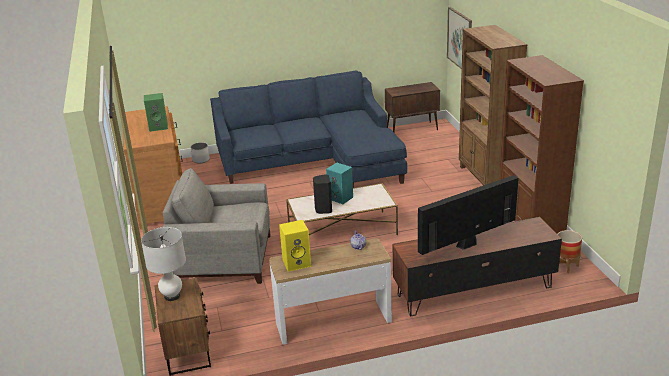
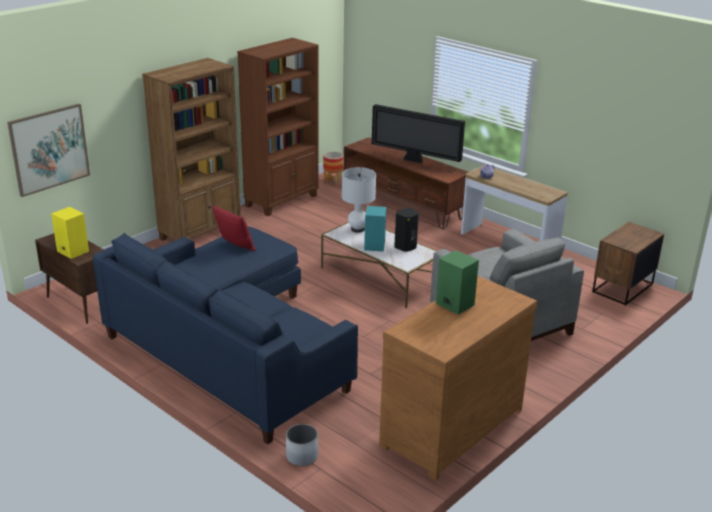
camera: 125 degrees left, 0 degrees up
(172, 296) = (633, 240): white table lamp -> white table lamp (357, 229)
(297, 263) = (538, 191): yellow speaker -> yellow speaker (72, 251)
(368, 133) = (235, 246): none -> red pillow

